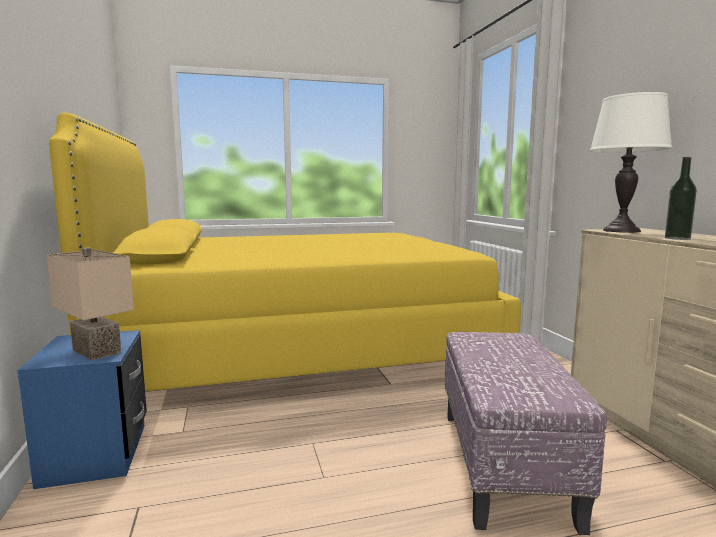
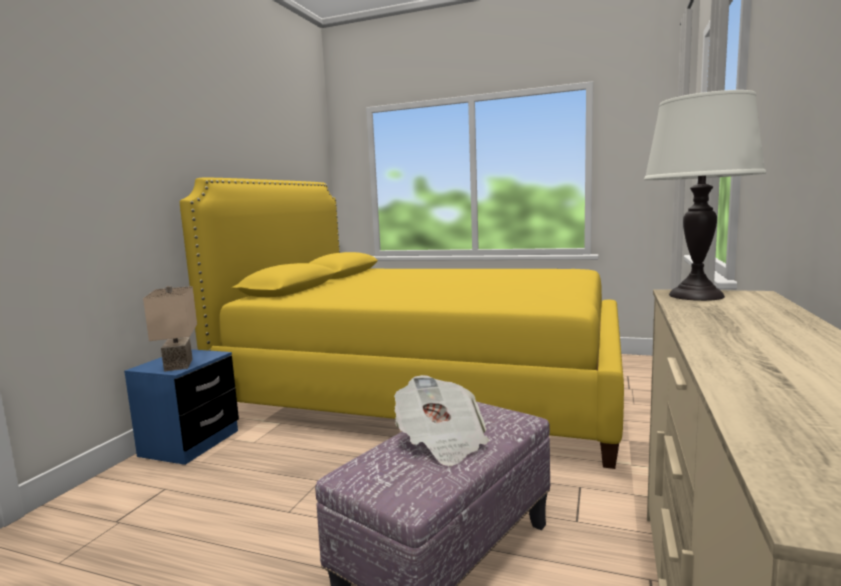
camera: 35 degrees right, 0 degrees up
(513, 359) = (441, 442): none -> newspaper
(677, 238) = (698, 318): bottle -> none

